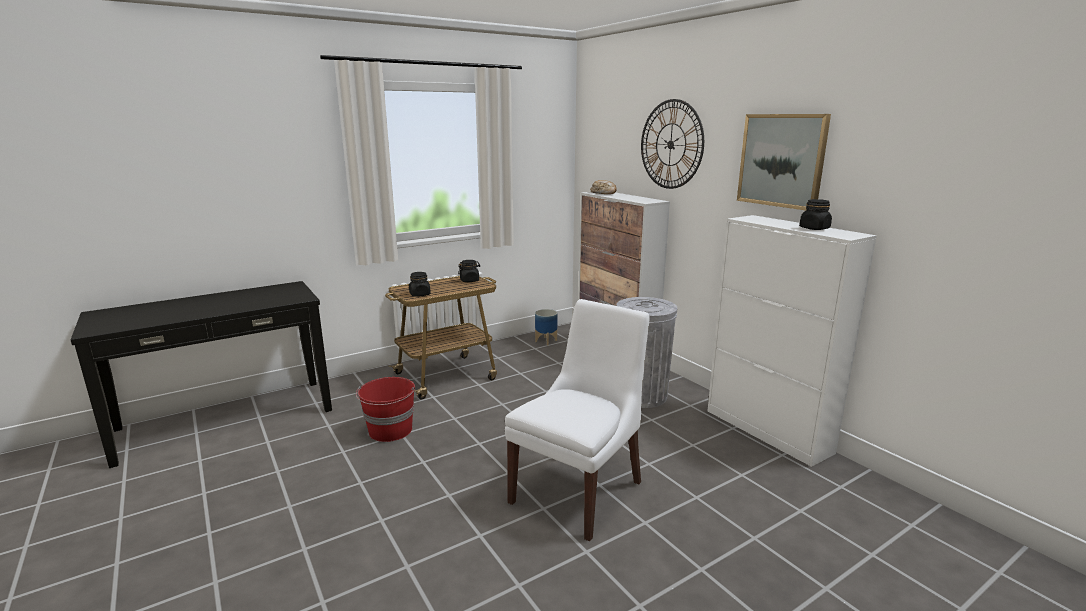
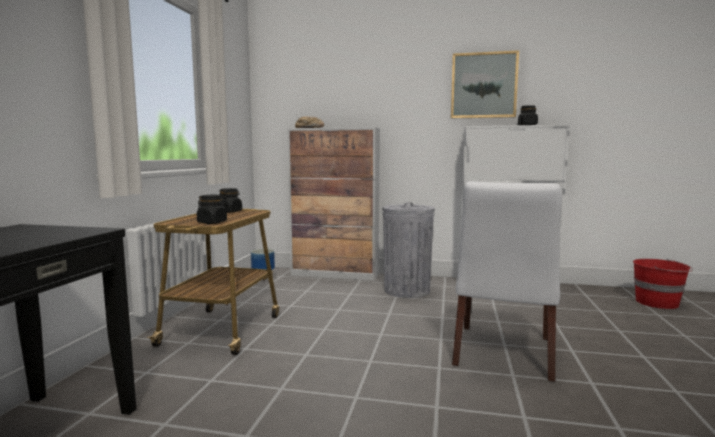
camera: 45 degrees left, 10 degrees down
(390, 431) = (262, 391): red bucket -> red bucket (657, 303)
(579, 490) = (503, 353): white chair -> white chair turned 150 degrees counterclockwise
(671, 144) = (375, 82): wall clock -> none

